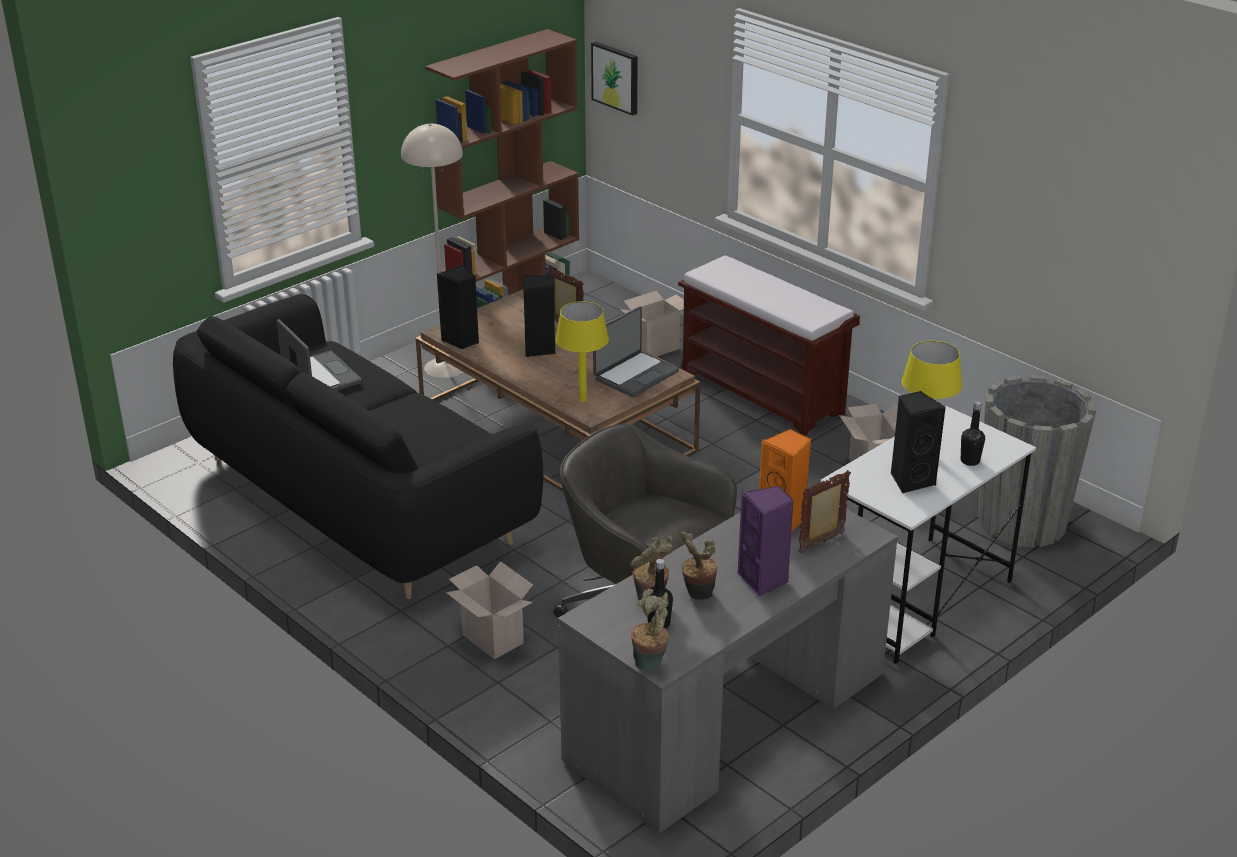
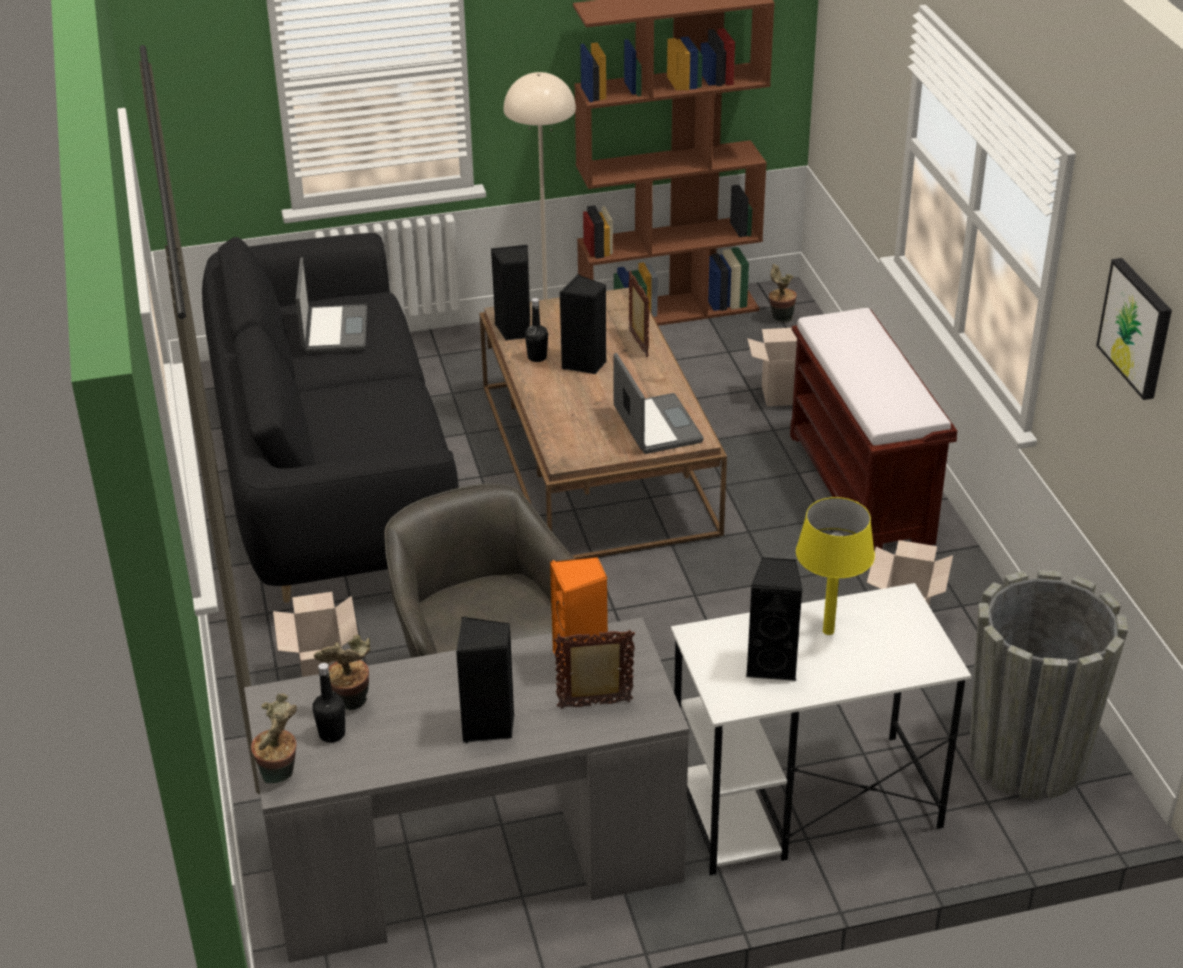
camera: 30 degrees right, 5 degrees up
(582, 399) = (573, 437): yellow table lamp -> none
(616, 77) = (833, 57): picture -> picture (1137, 327)
(635, 375) = (655, 426): laptop -> laptop turned 90 degrees counterclockwise
(697, 595) = (403, 715): potted plant -> potted plant (780, 318)
(764, 580) = (488, 726): purple speaker -> black speaker
(970, 461) = (869, 664): black bottle -> black bottle (537, 357)

